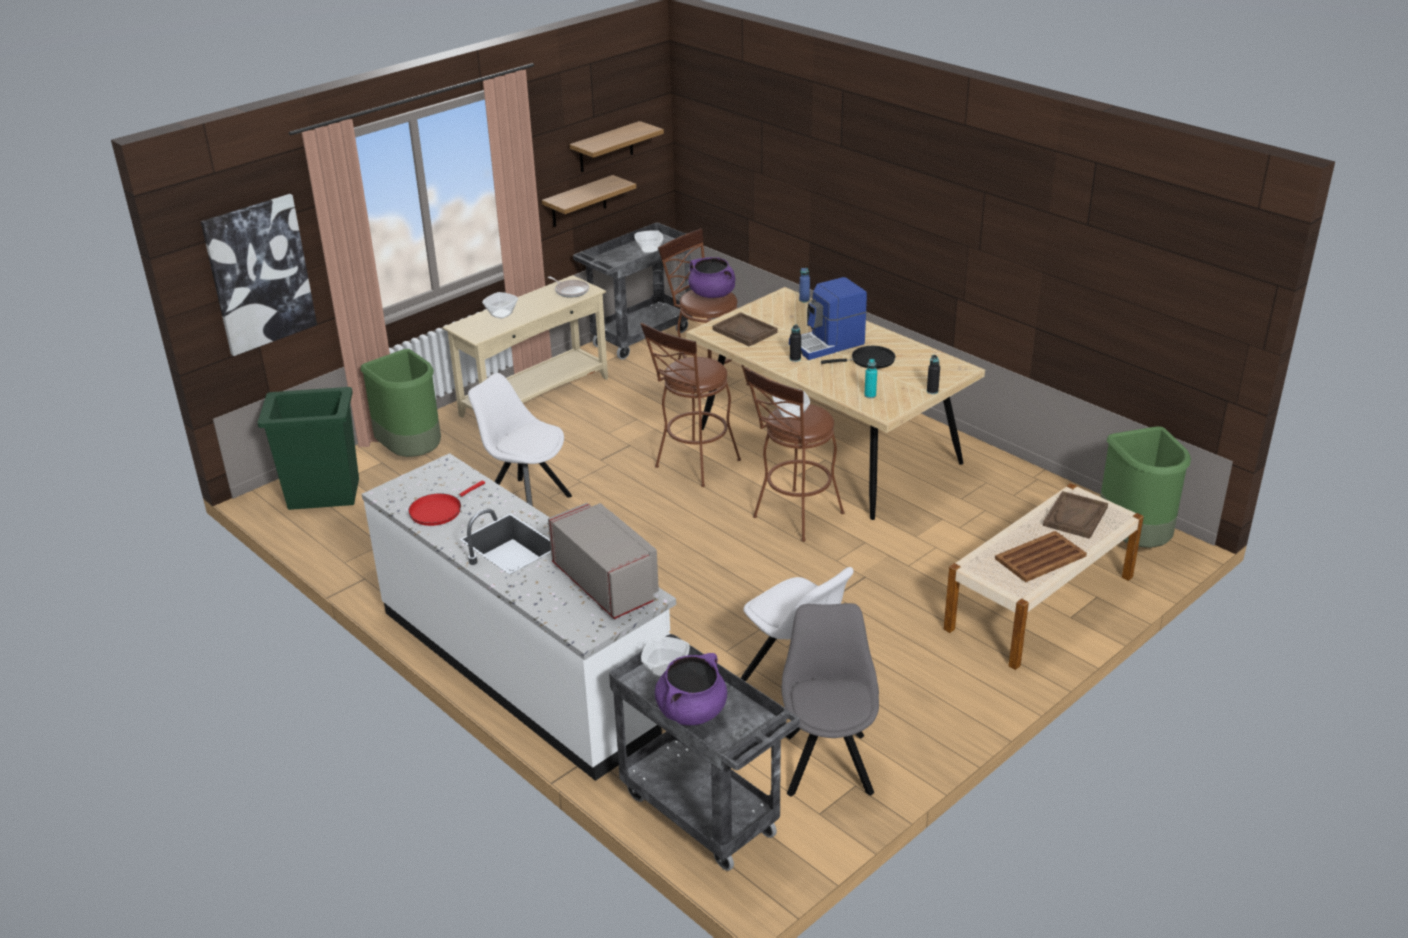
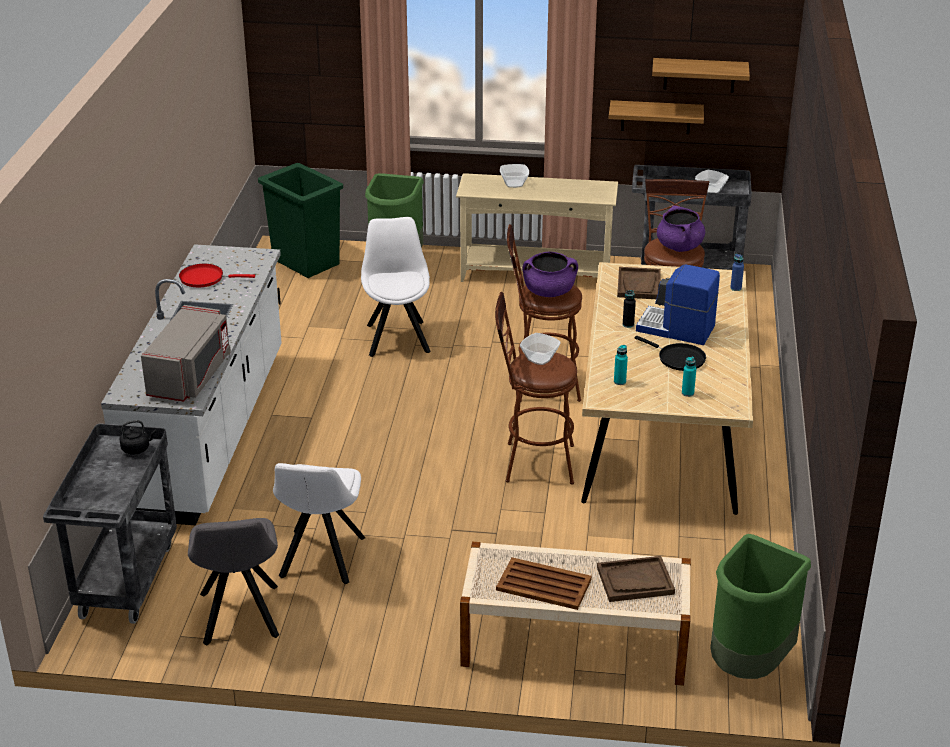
camera: 50 degrees right, 0 degrees up
(259, 274) = (312, 65): picture -> none
(571, 291) = (591, 192): frying pan -> none
(665, 669) = (137, 449): bowl -> black kettle
(691, 711) = (100, 479): purple cooking pot -> purple cooking pot (549, 292)
(827, 763) = (240, 615): grey chair -> grey chair turned 120 degrees clockwise
(920, 377) = (687, 393): none -> turquoise bottle
(932, 391) = (671, 408): black bottle -> none

